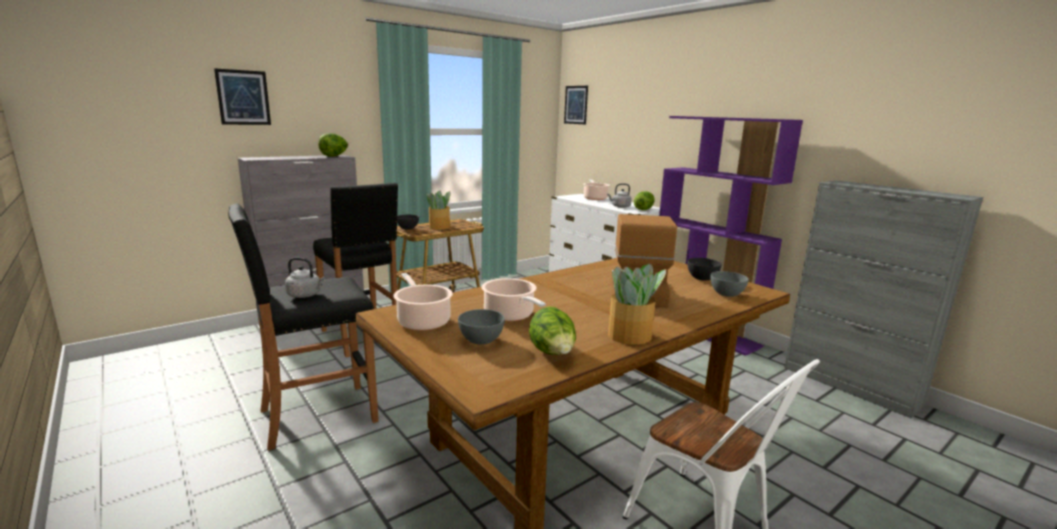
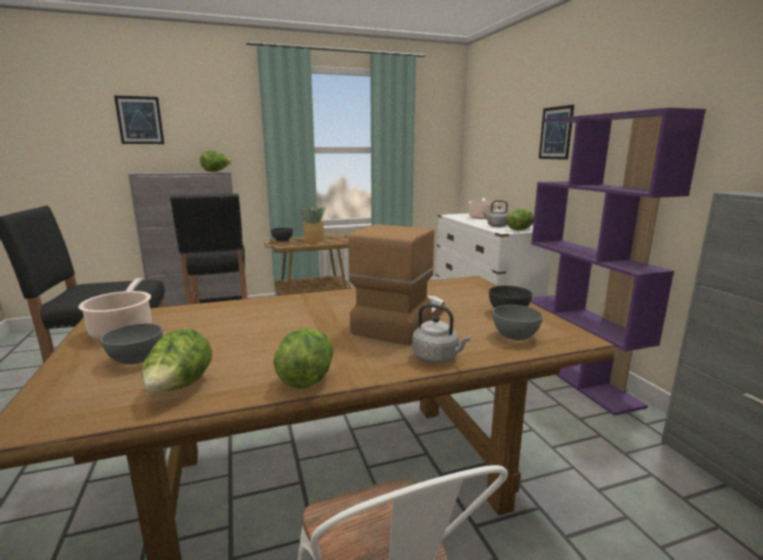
camera: 20 degrees right, 0 degrees up
(305, 295) = (90, 294): grey kettle -> grey kettle (437, 358)
(510, 315) = (215, 334): cooking pot -> none
(576, 105) = (477, 120): picture -> picture (556, 133)
(631, 336) = (306, 378): potted plant -> lettuce

